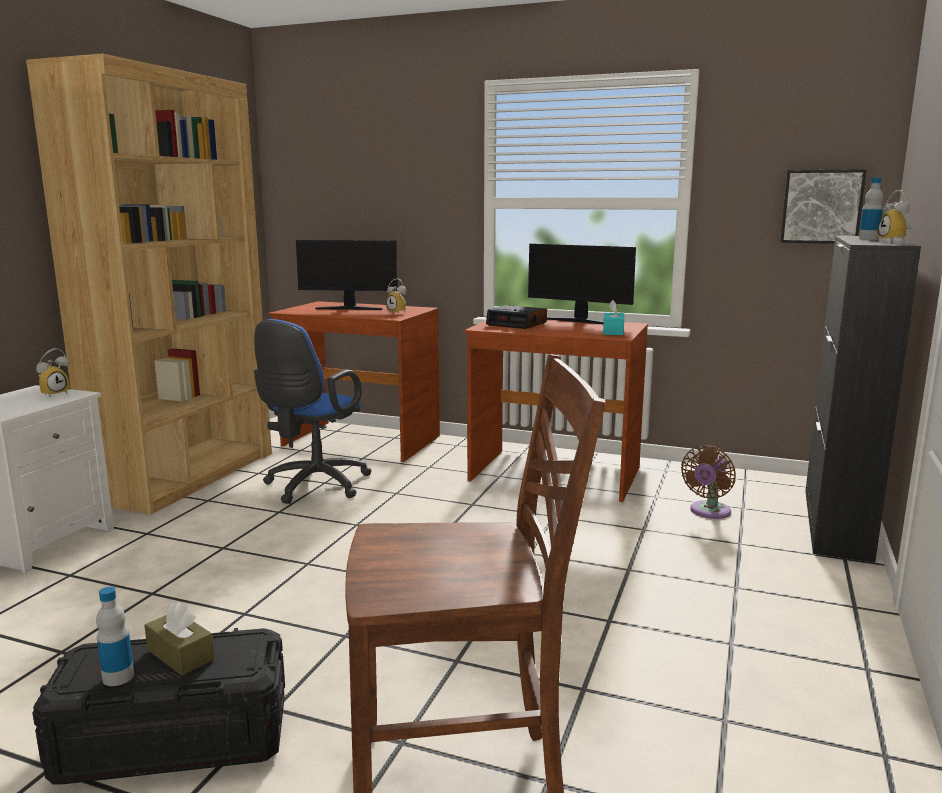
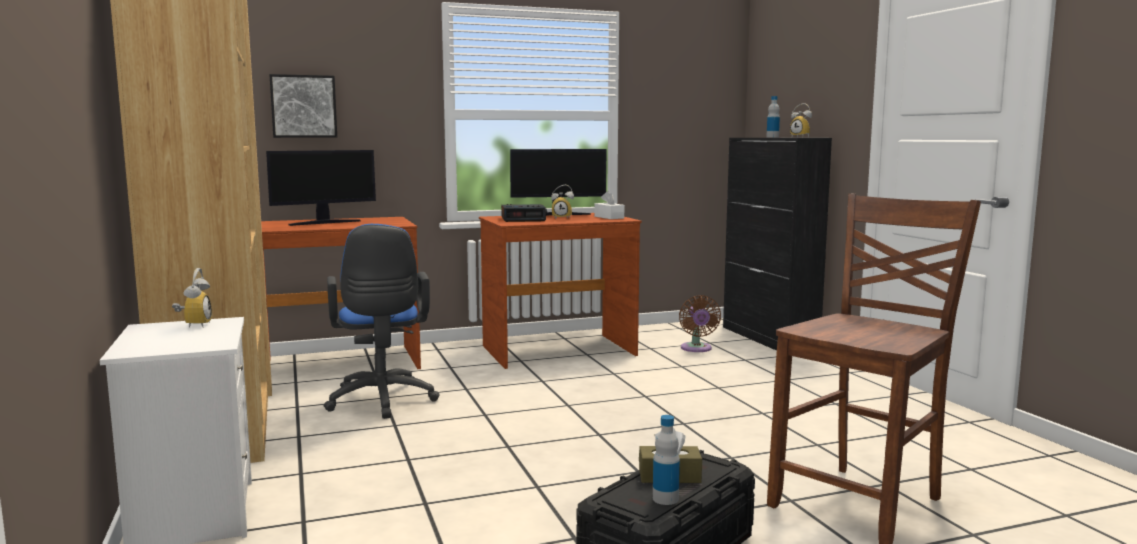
camera: 40 degrees left, 5 degrees down
(399, 313) = (389, 221): alarm clock -> alarm clock (562, 218)
(613, 331) = (609, 217): turquoise tissue box -> white tissue box
(821, 206) = (703, 118): picture -> picture (303, 106)

